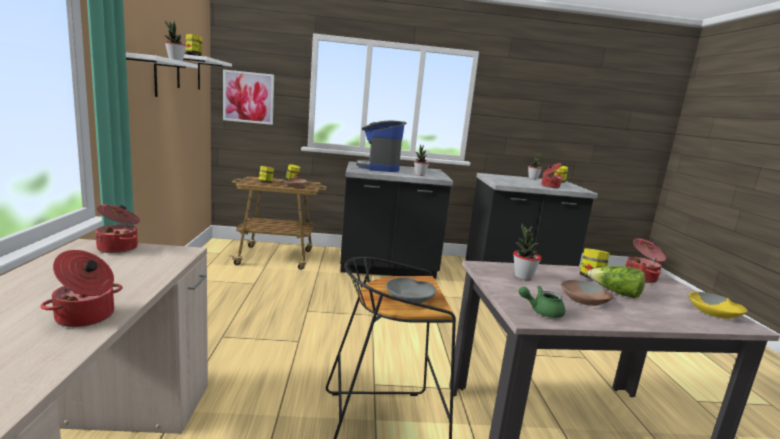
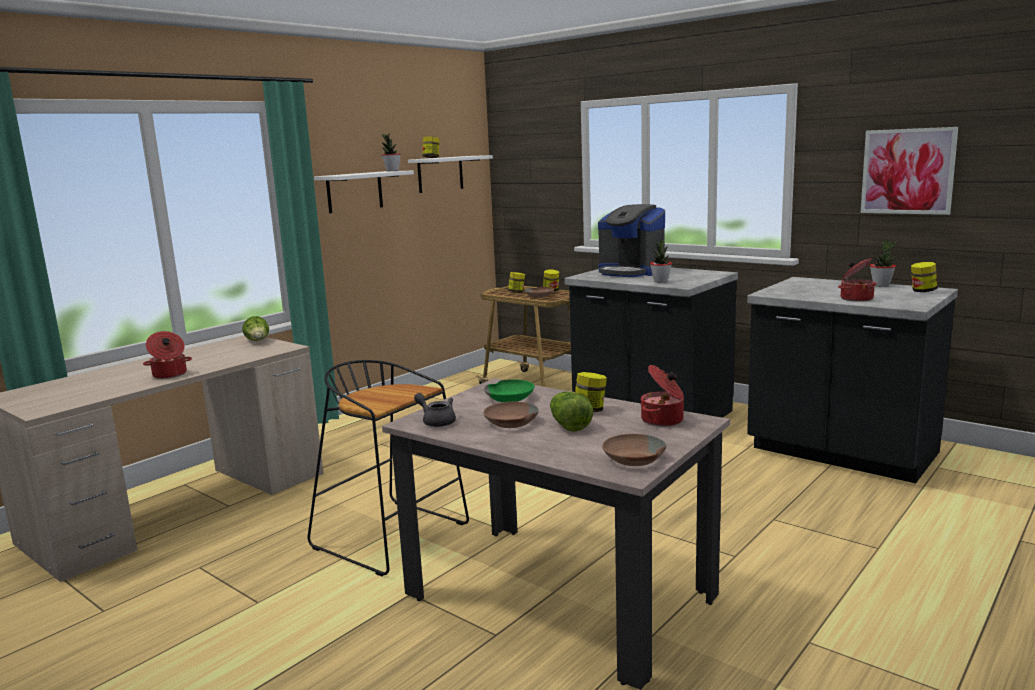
camera: 45 degrees right, 0 degrees up
(119, 248) = (258, 341): cooking pot -> lettuce
(248, 97) = (523, 189): picture -> picture (907, 171)
(379, 167) = (631, 272): coffee machine -> coffee machine turned 90 degrees counterclockwise
(410, 298) = (376, 399): grey bowl -> none
(523, 276) = (510, 398): potted plant -> green bowl
(541, 311) = (436, 421): green teapot -> grey teapot
(714, 312) = (633, 459): yellow bowl -> brown bowl

